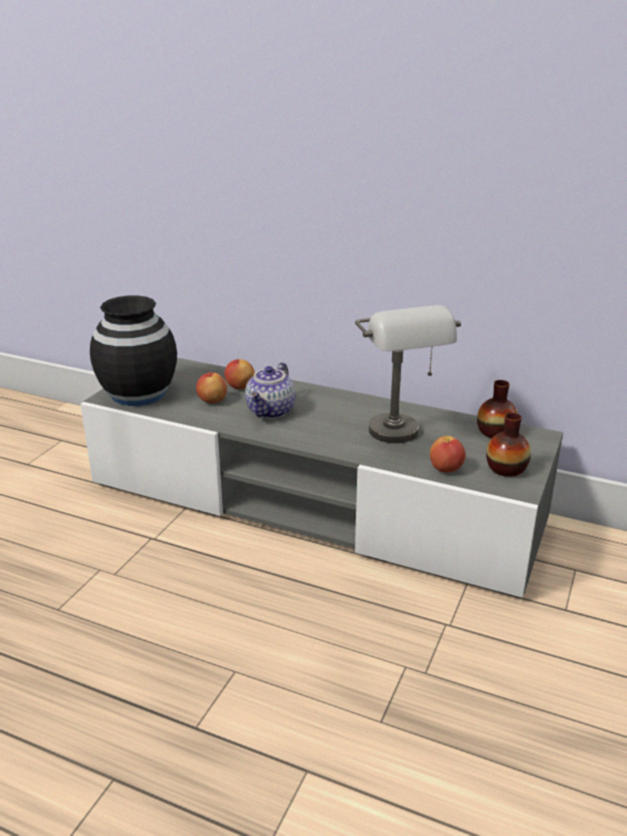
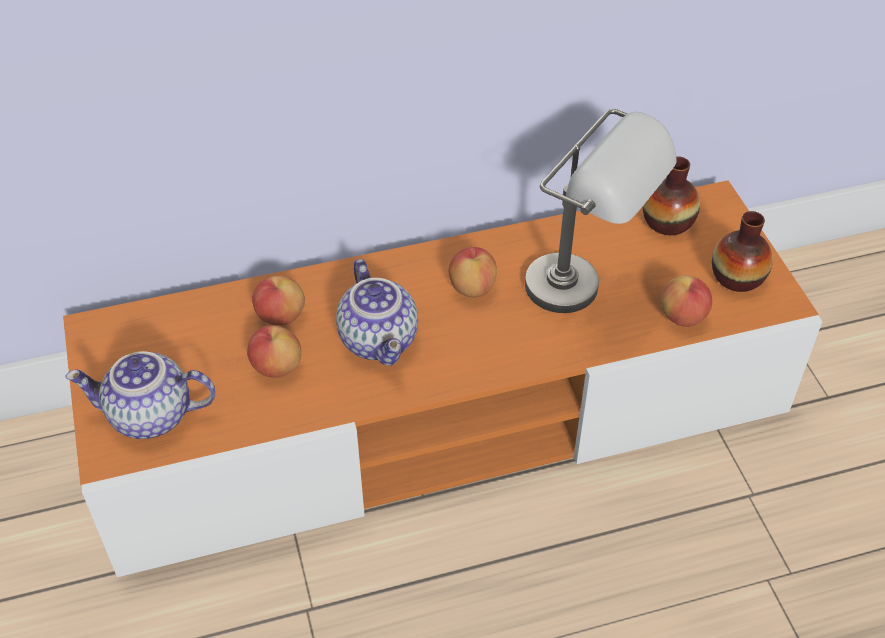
camera: 40 degrees left, 20 degrees up
(138, 393) = (149, 417): black vase -> teapot
(313, 502) = (442, 415): grey tv stand -> orange tv stand
(344, 413) = (472, 288): none -> apple

